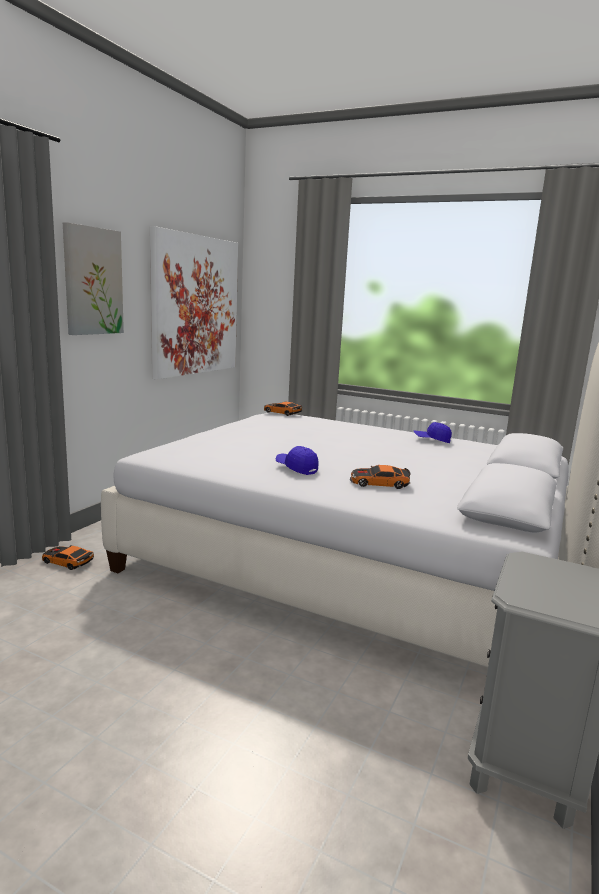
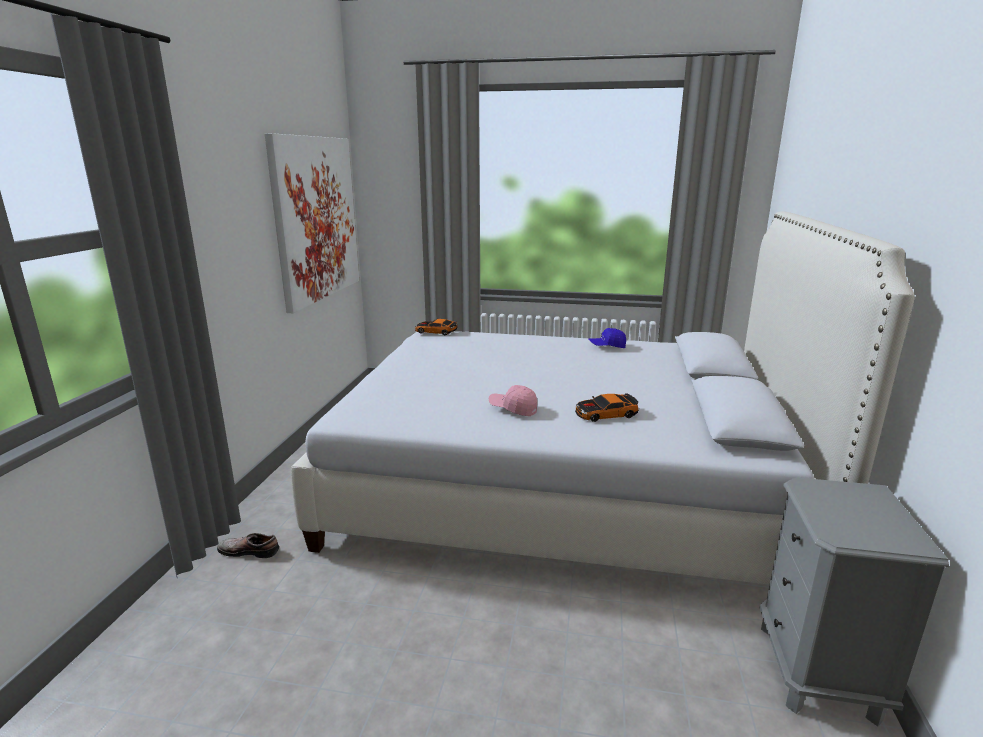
camera: 15 degrees left, 5 degrees up
(67, 561) = (250, 550): toy car -> shoe
(93, 281) = (217, 212): picture -> none
(296, 468) = (513, 409): blue cap -> pink cap

